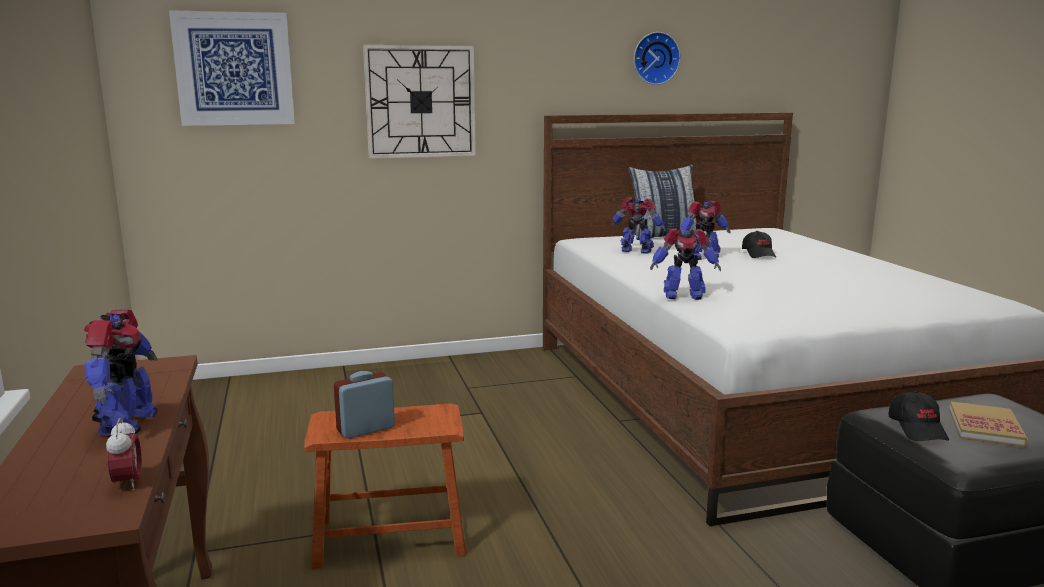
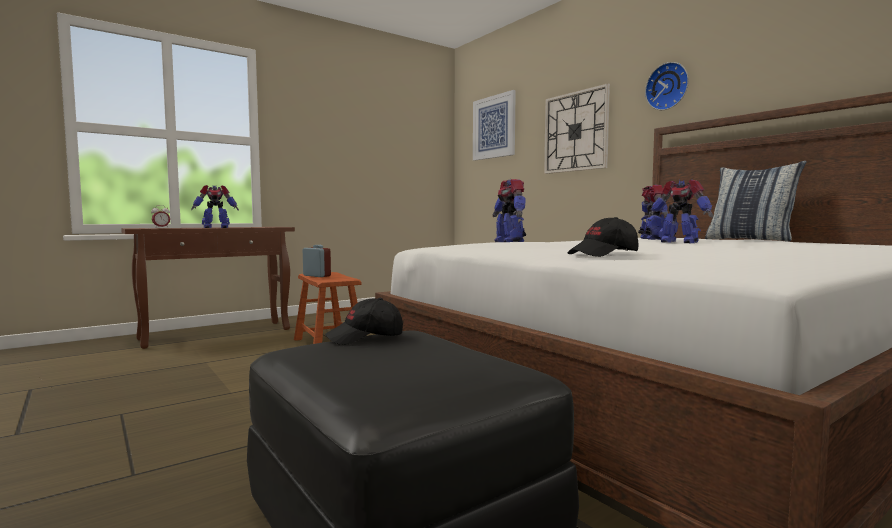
camera: 70 degrees right, 10 degrees down
(655, 58) = (781, 51): wall clock -> wall clock (668, 87)
(759, 254) = (749, 245): black cap -> black cap (604, 255)
(985, 427) = (387, 358): book -> none

